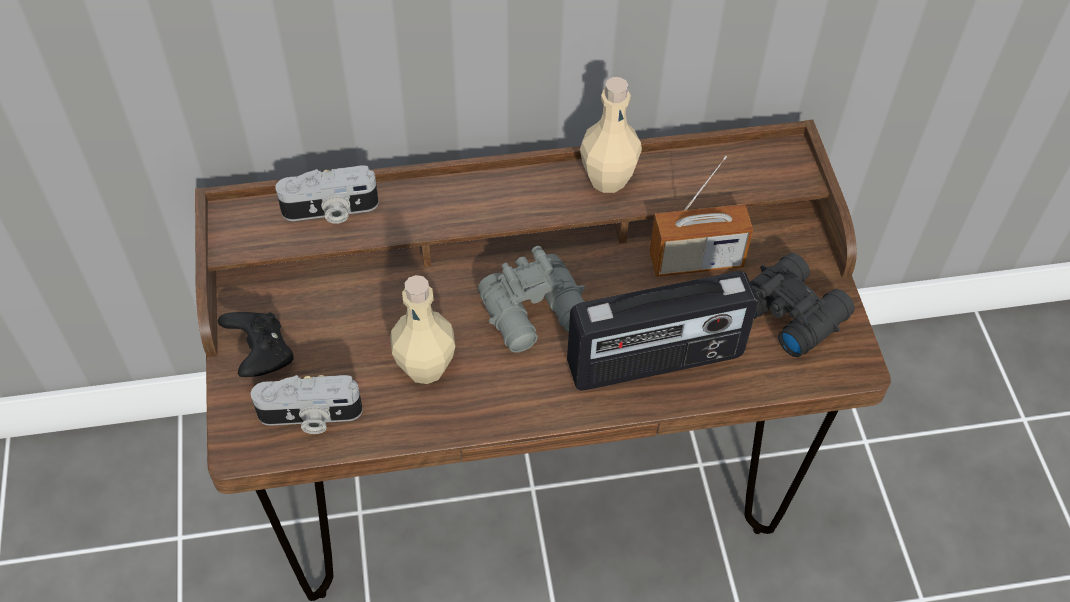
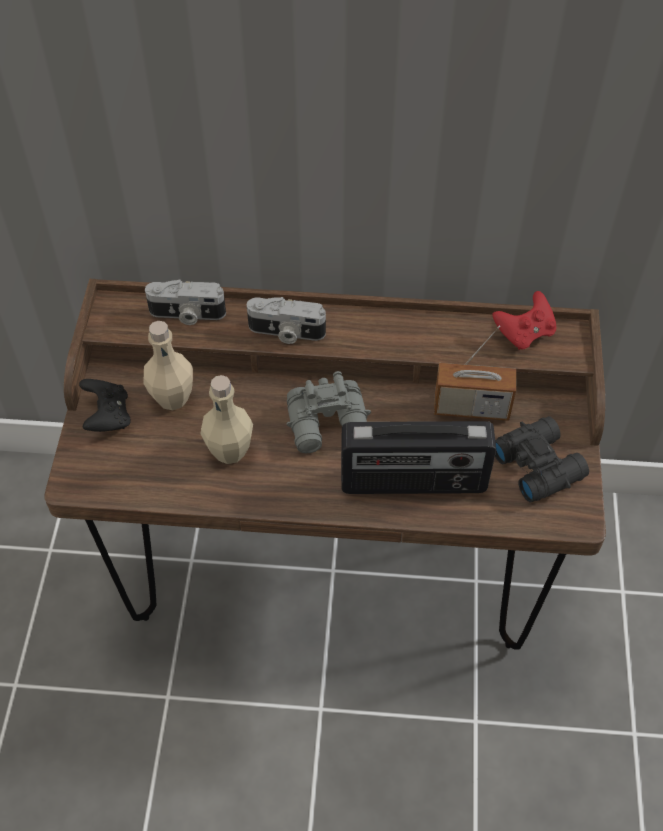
camera: 15 degrees right, 0 degrees up
(310, 417) = (131, 471): camera -> camera (286, 332)
(607, 179) = (412, 328): beige bottle -> beige bottle (172, 398)
(737, 161) = (524, 333): none -> red game controller

